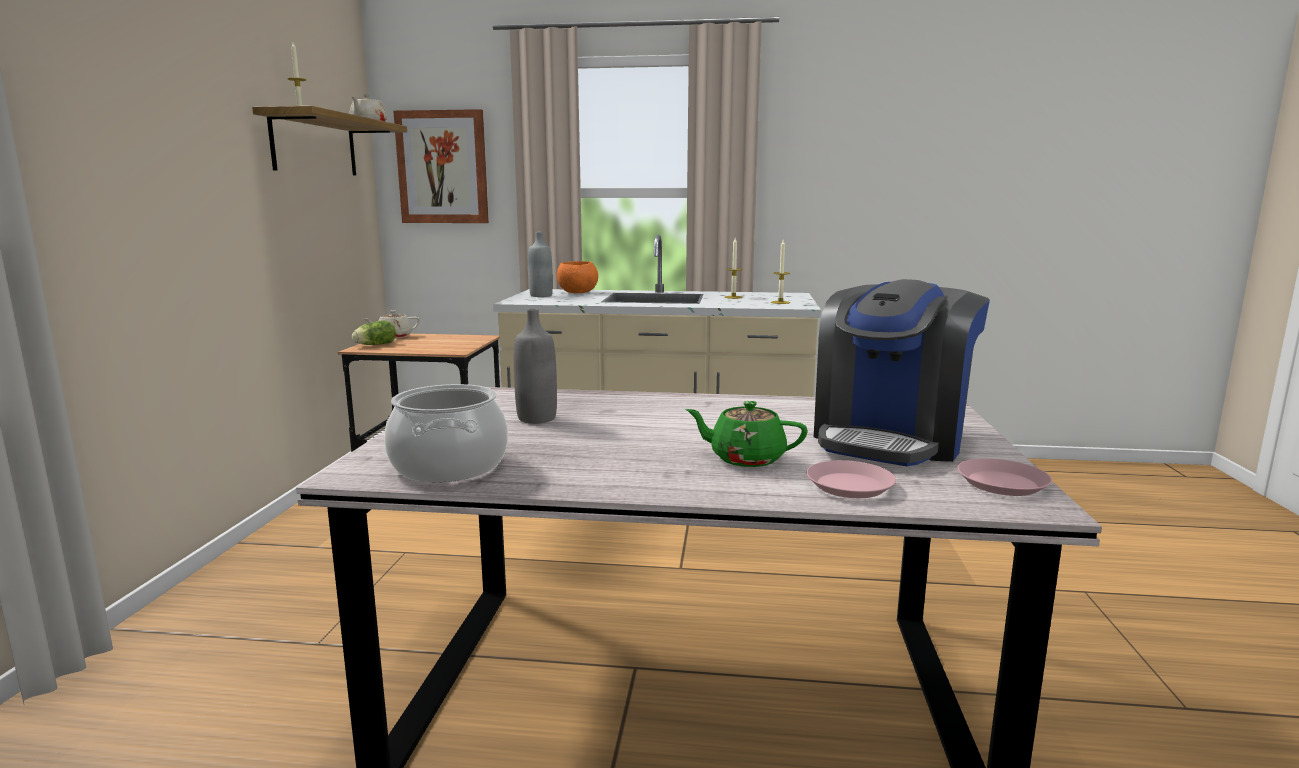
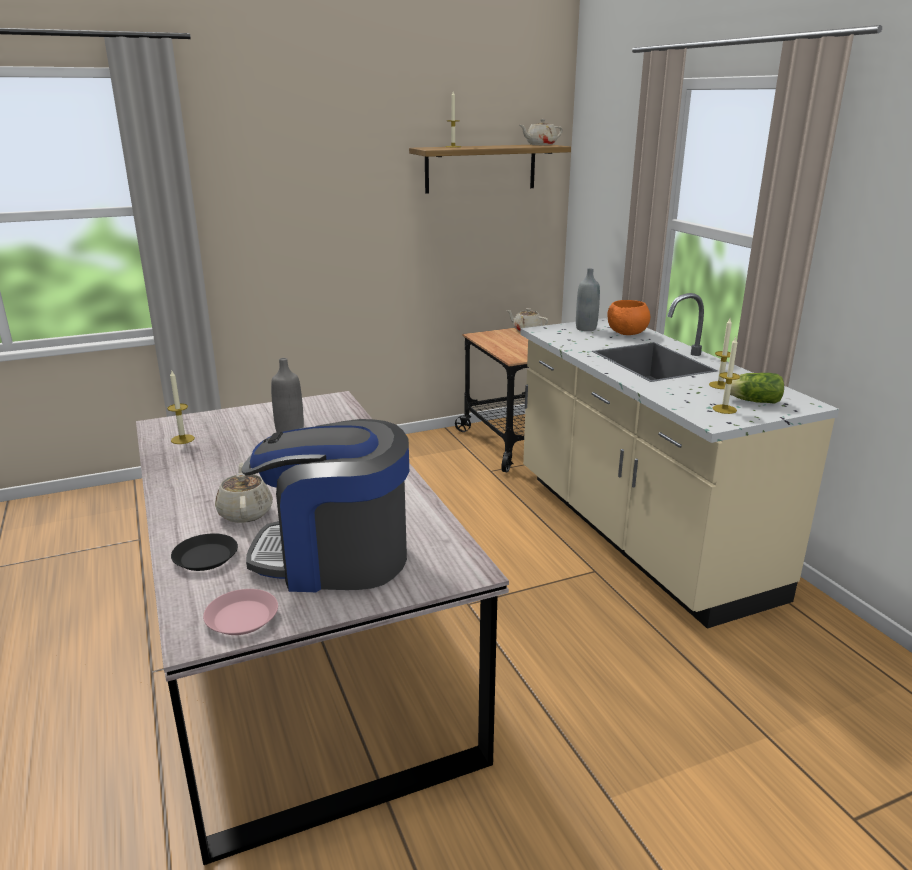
camera: 60 degrees right, 10 degrees up
(374, 345) = (494, 334): lettuce -> lettuce (752, 401)
(442, 167) = (602, 184): picture -> none
(448, 466) = (182, 439): cooking pot -> candle
(745, 458) = (245, 512): green teapot -> beige teapot
(849, 486) = (206, 557): pink plate -> black plate

